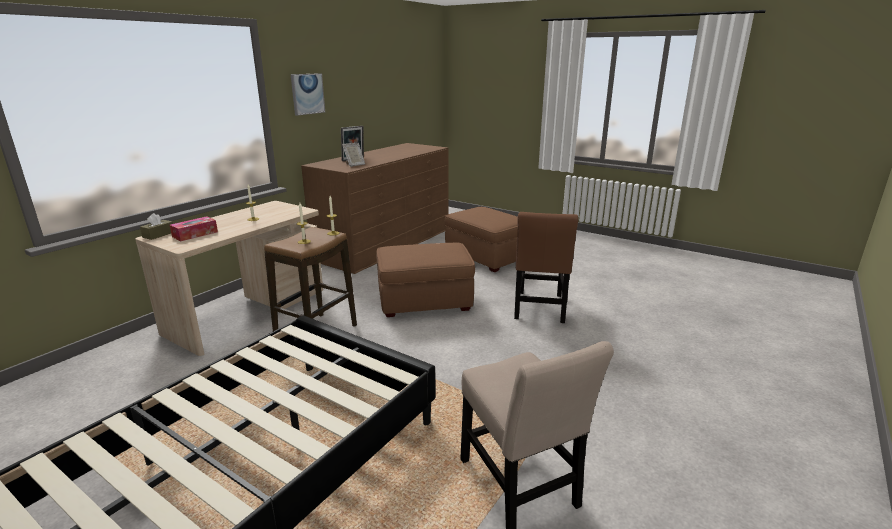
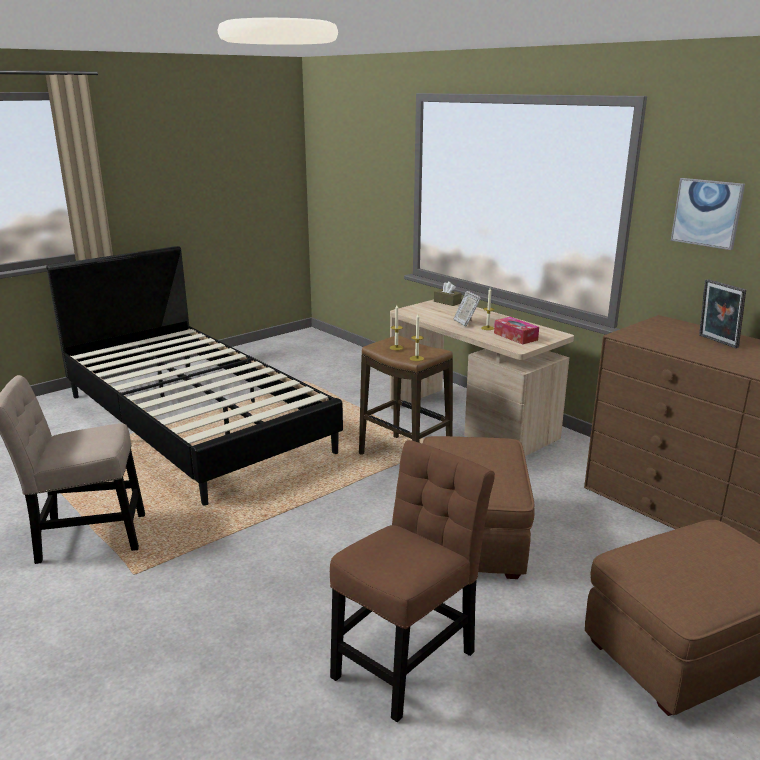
camera: 105 degrees right, 0 degrees up
(195, 234) = (442, 312): tissue box -> tissue box (515, 336)
(354, 165) = (665, 340): picture frame -> picture frame (465, 322)
(539, 308) = (407, 658): brown chair -> brown chair turned 105 degrees clockwise

